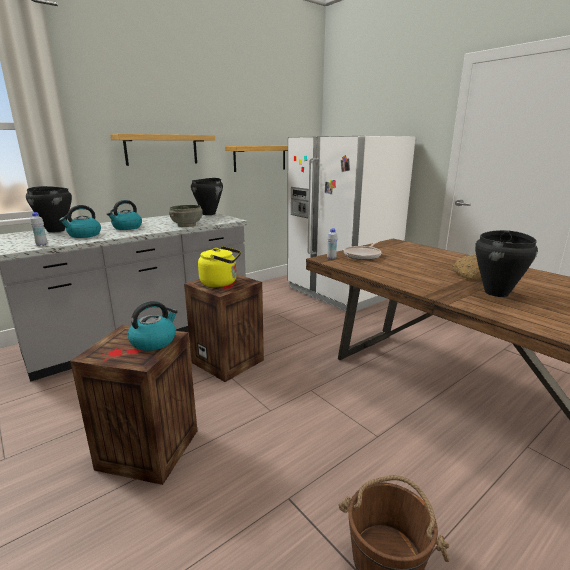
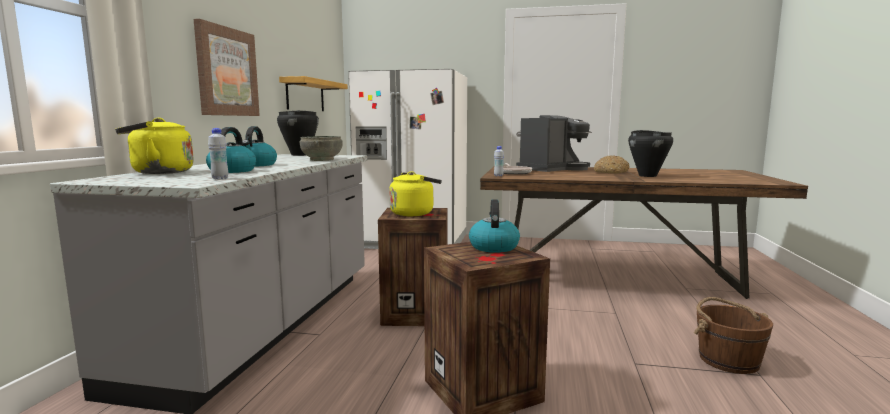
camera: 40 degrees left, 10 degrees down
(56, 230) = (158, 172): black cooking pot -> yellow kettle
(162, 149) = (226, 72): shelf -> picture
(427, 256) = (553, 169): none -> coffee machine

